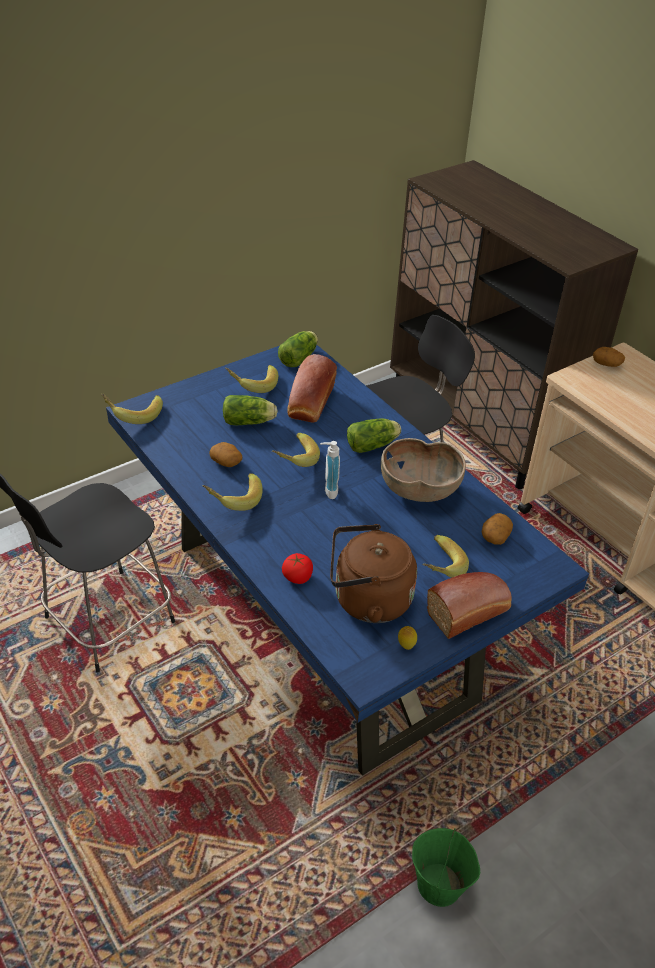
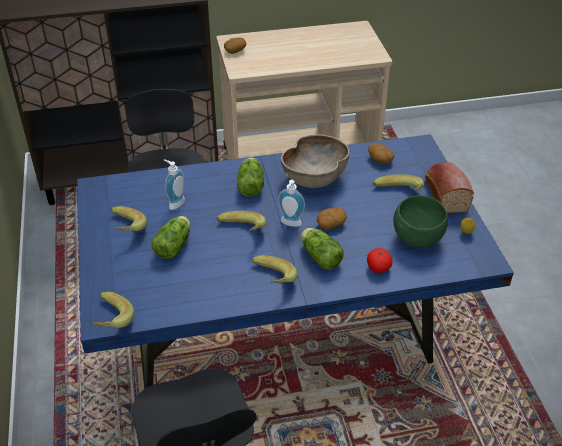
camera: 65 degrees left, 0 degrees up
(226, 462) = (220, 273): potato -> potato (331, 224)
(300, 358) = (106, 191): lettuce -> lettuce (319, 256)
(310, 403) = (175, 203): bread -> soap dispenser
(367, 600) = (416, 238): brown kettle -> green bowl
(440, 885) = (525, 351): green bucket -> none

